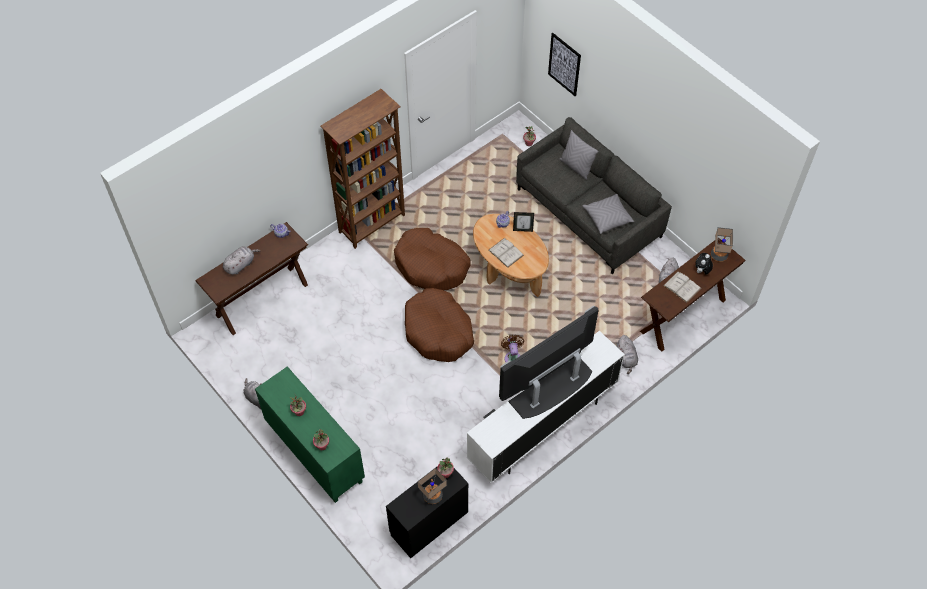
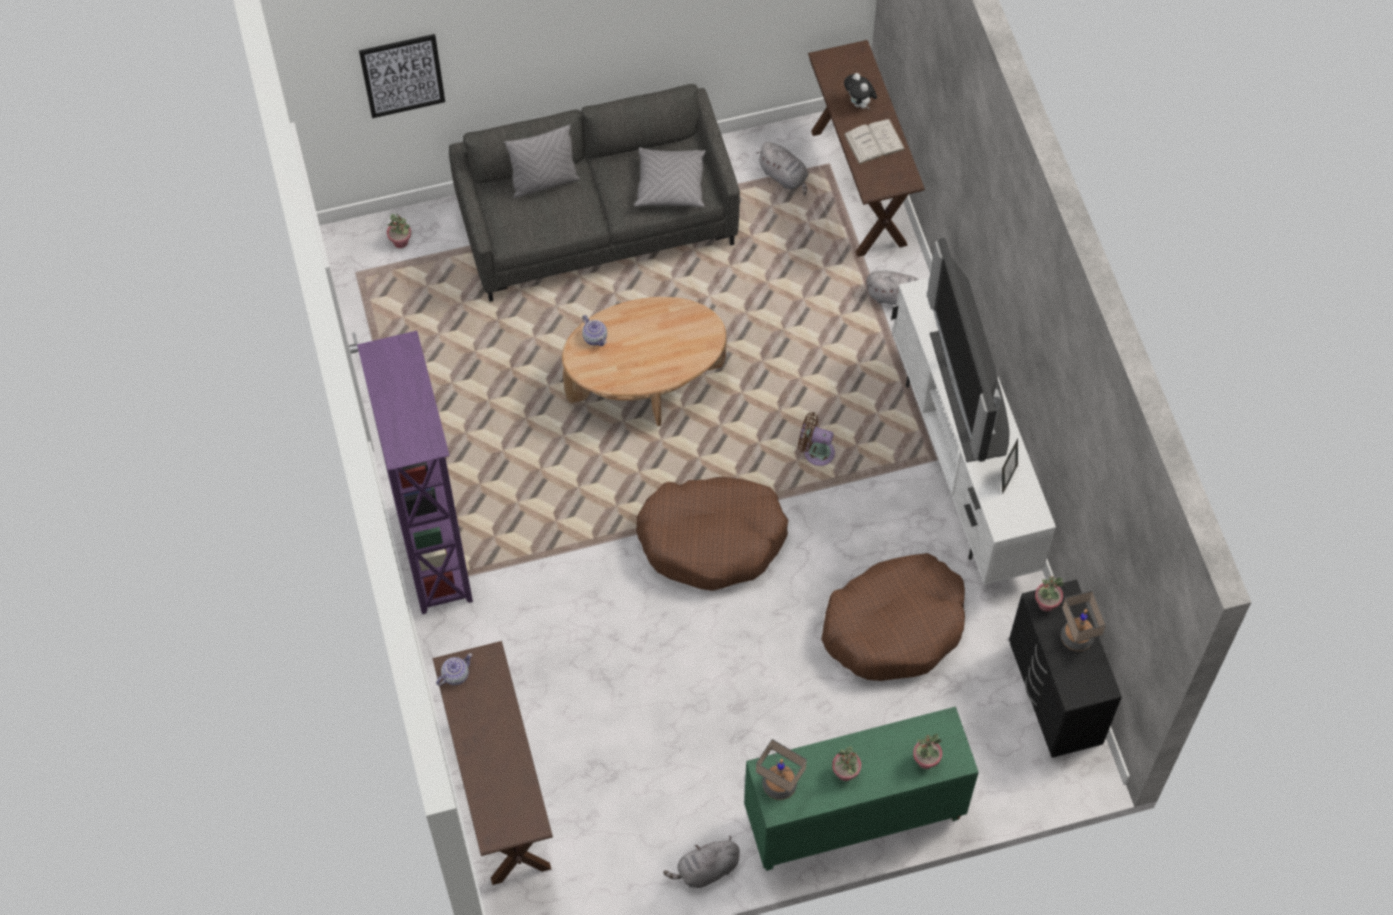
camera: 65 degrees left, 5 degrees up
(240, 264) = (488, 766): grey plush toy -> none
(373, 224) = (435, 552): brown bookcase -> purple bookcase
(431, 266) = (575, 496): brown dog bed -> brown dog bed (894, 625)
(505, 252) = (656, 358): white book -> none
(523, 229) = (623, 314): picture frame -> picture frame (1007, 478)
(719, 255) = (842, 68): table lamp -> table lamp (779, 784)

